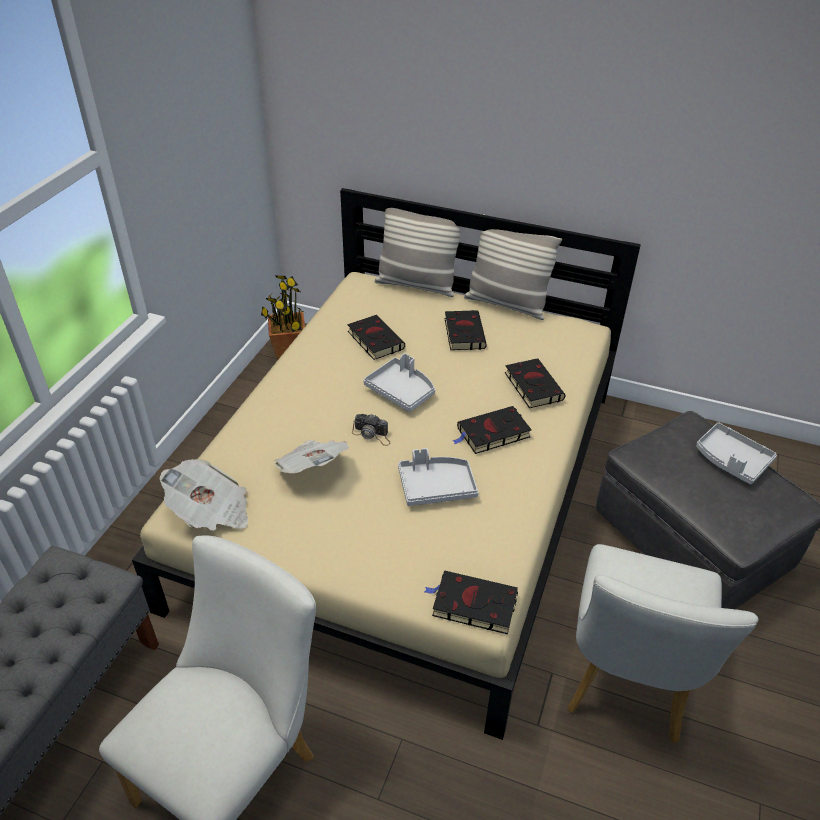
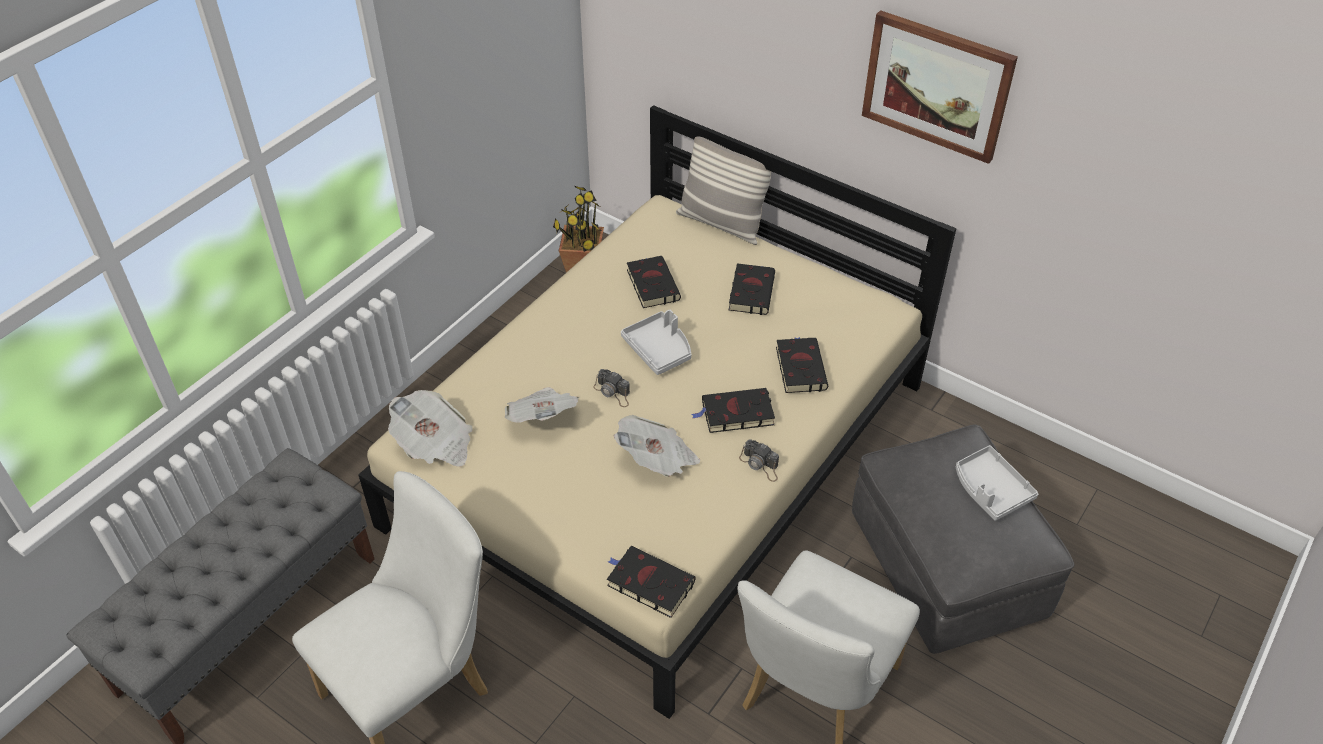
camera: 15 degrees right, 5 degrees up
(436, 487) = (657, 460): grey tray -> newspaper
(507, 304) = (813, 263): pillow -> none
(532, 473) = (760, 465): none -> camera
(618, 112) = (937, 85): none -> picture

